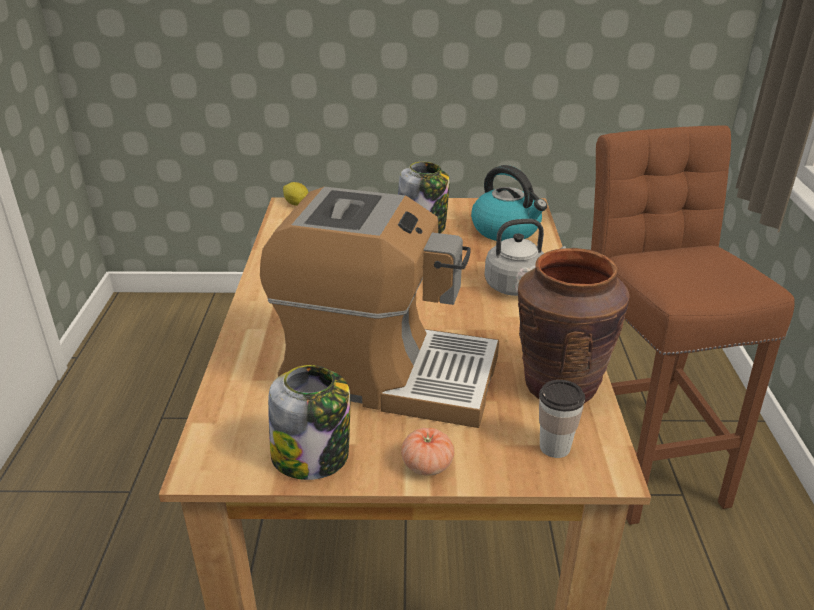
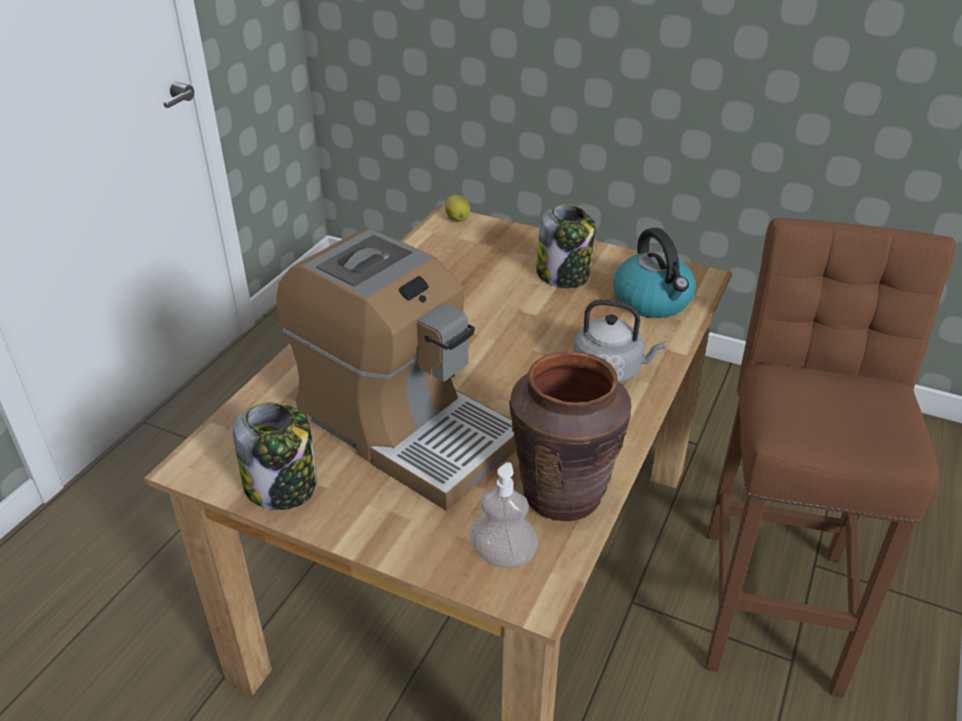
camera: 25 degrees right, 5 degrees up
(427, 465) = (372, 530): tomato -> none
(554, 447) = (503, 556): cup -> soap dispenser

